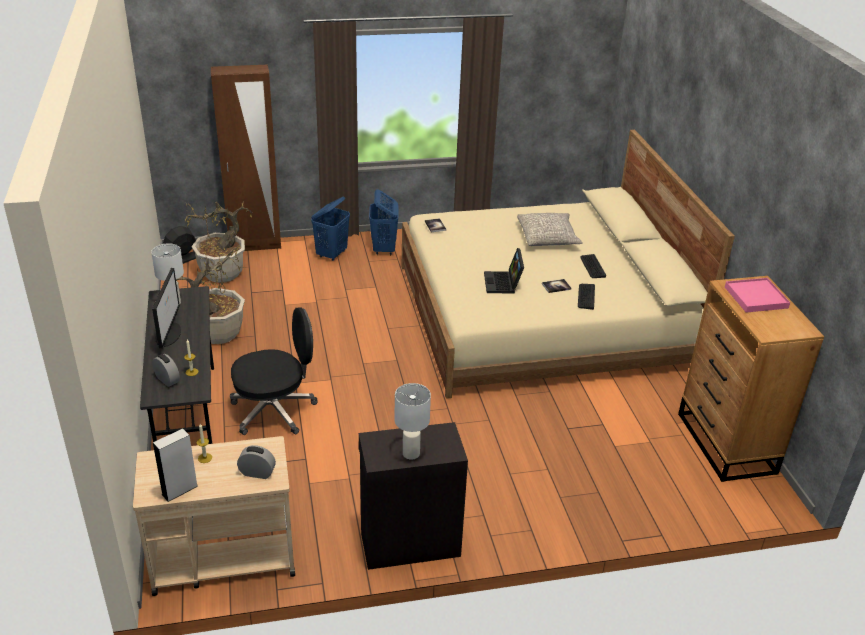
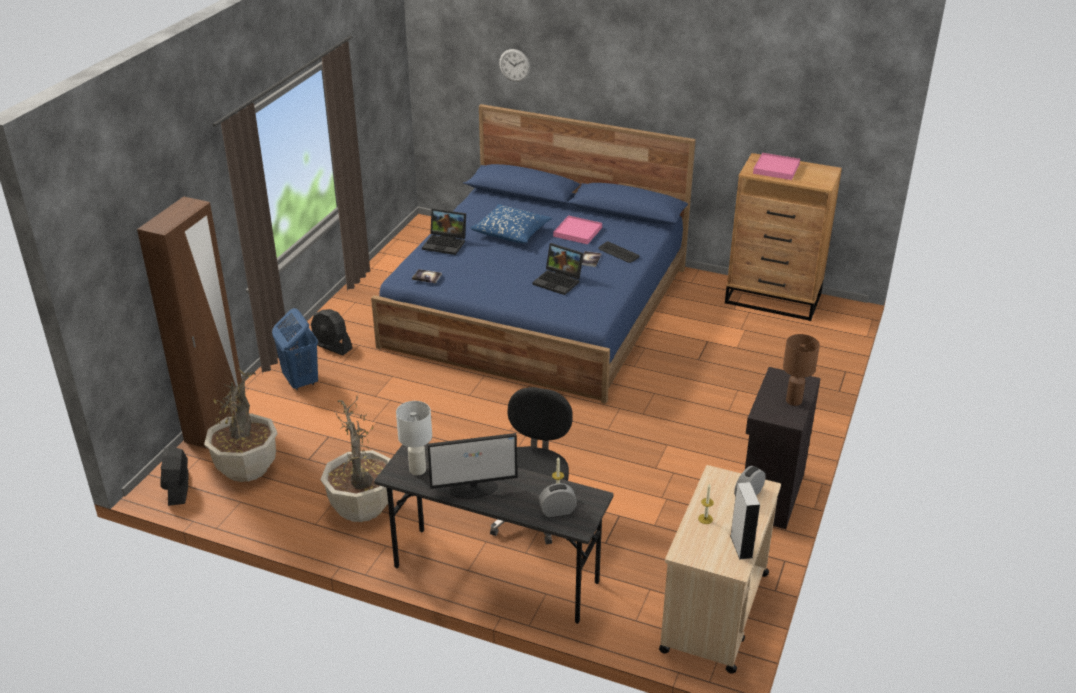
camera: 55 degrees left, 0 degrees up
(168, 334) = (474, 489): monitor -> monitor turned 135 degrees clockwise
(384, 249) = (332, 346): blue laundry basket -> black fan
(411, 453) = (793, 401): white table lamp -> brown table lamp
(491, 217) = (446, 243): none -> laptop
(541, 315) = (539, 306): beige bed -> blue bed
(548, 238) = (512, 232): grey pillow -> blue pillow
(592, 267) = (578, 232): keyboard -> pink tray
(660, 102) = (514, 65): none -> wall clock

